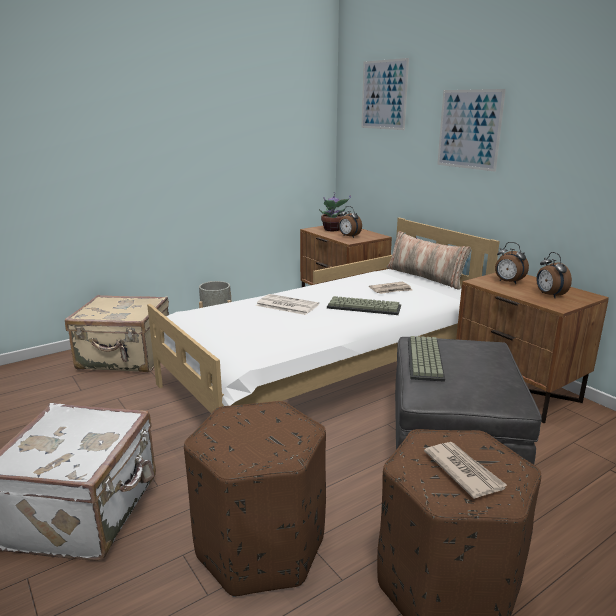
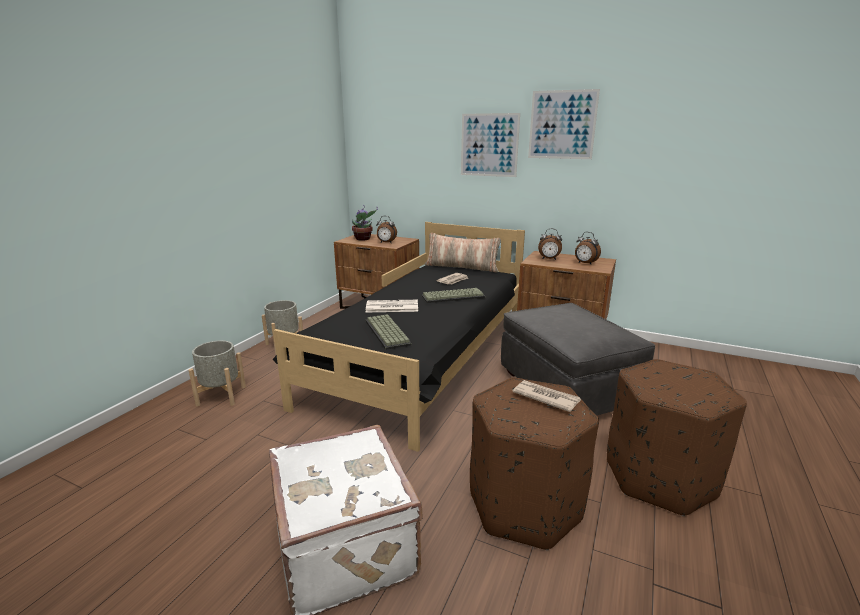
camera: 30 degrees left, 0 degrees up
(125, 358) = (221, 396): beige suitcase -> grey planter
(328, 370) = (424, 358): white bed -> black bed
(384, 95) = (399, 118): picture -> picture (562, 125)
(426, 359) = (549, 324): keyboard -> keyboard (388, 332)
(463, 471) = (686, 386): newspaper -> newspaper (545, 397)

